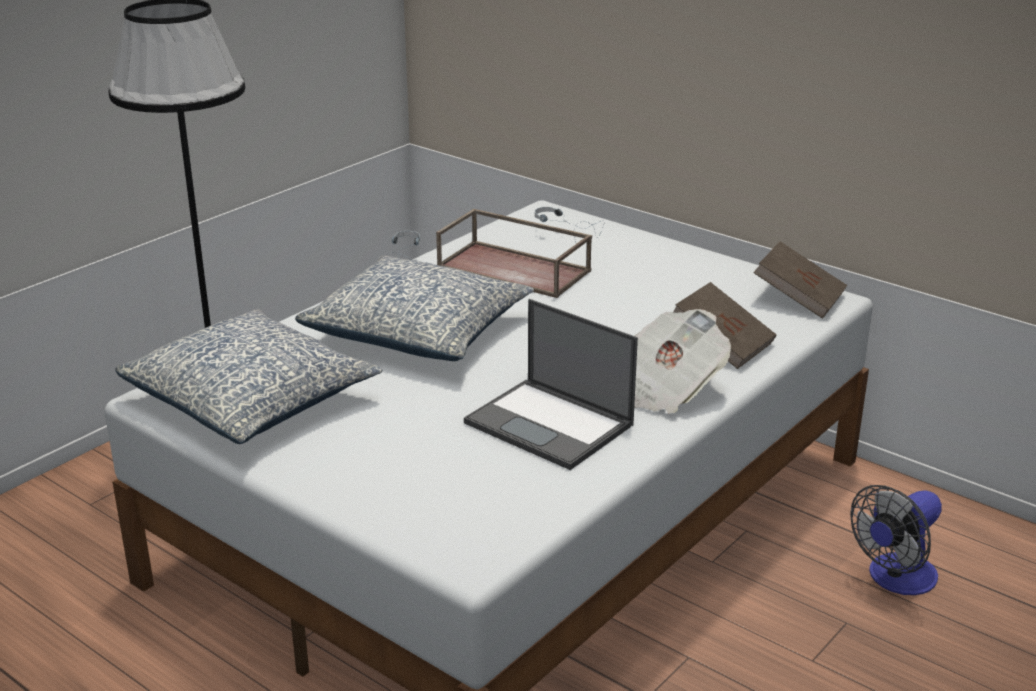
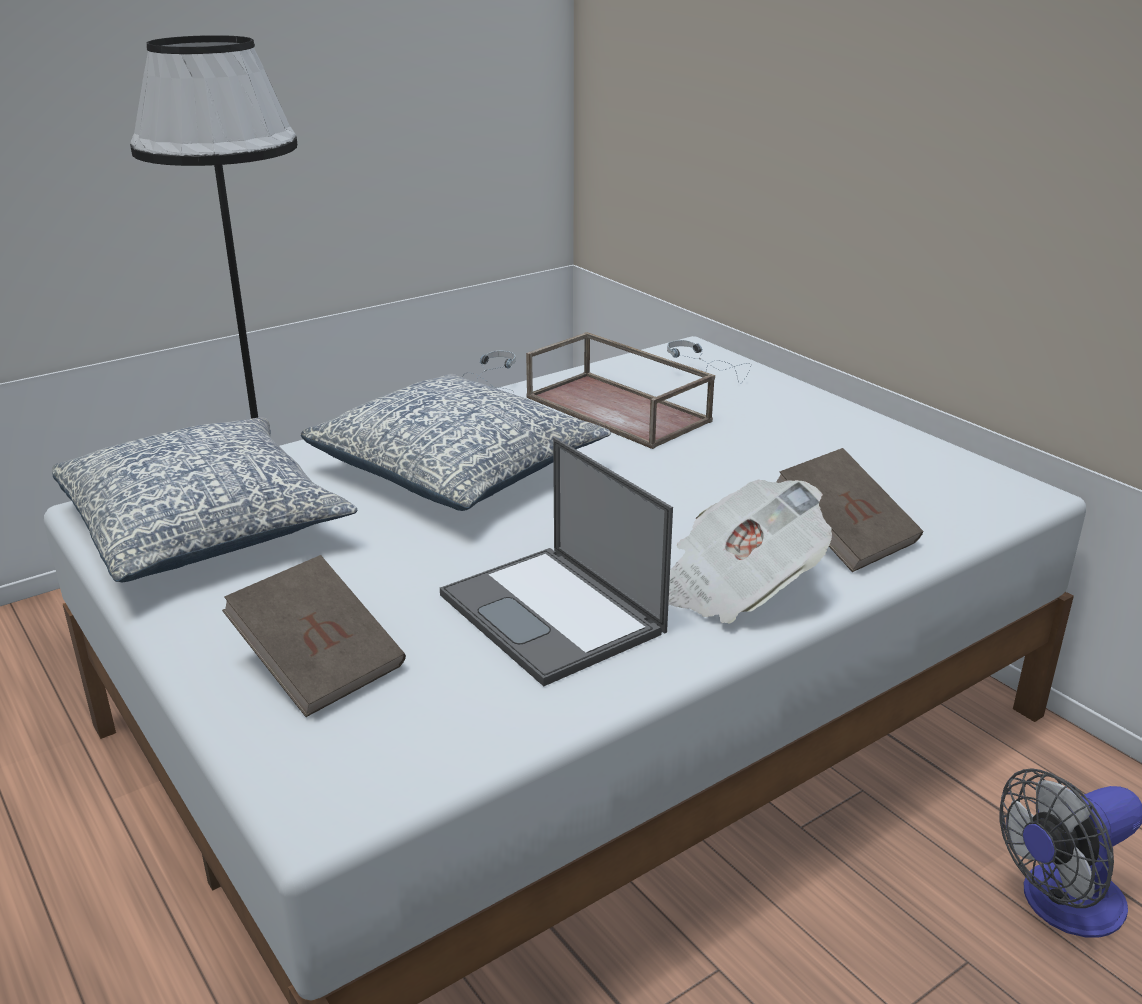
camera: 15 degrees right, 0 degrees up
(798, 299) = (978, 487): brown book -> brown book (319, 664)

